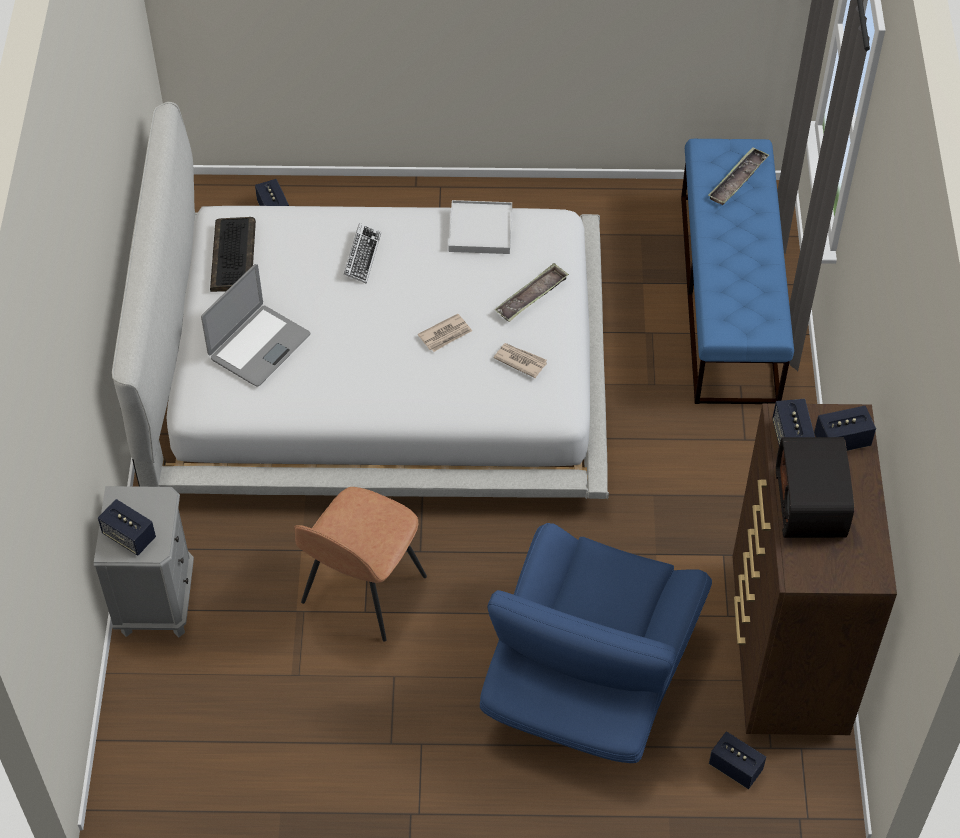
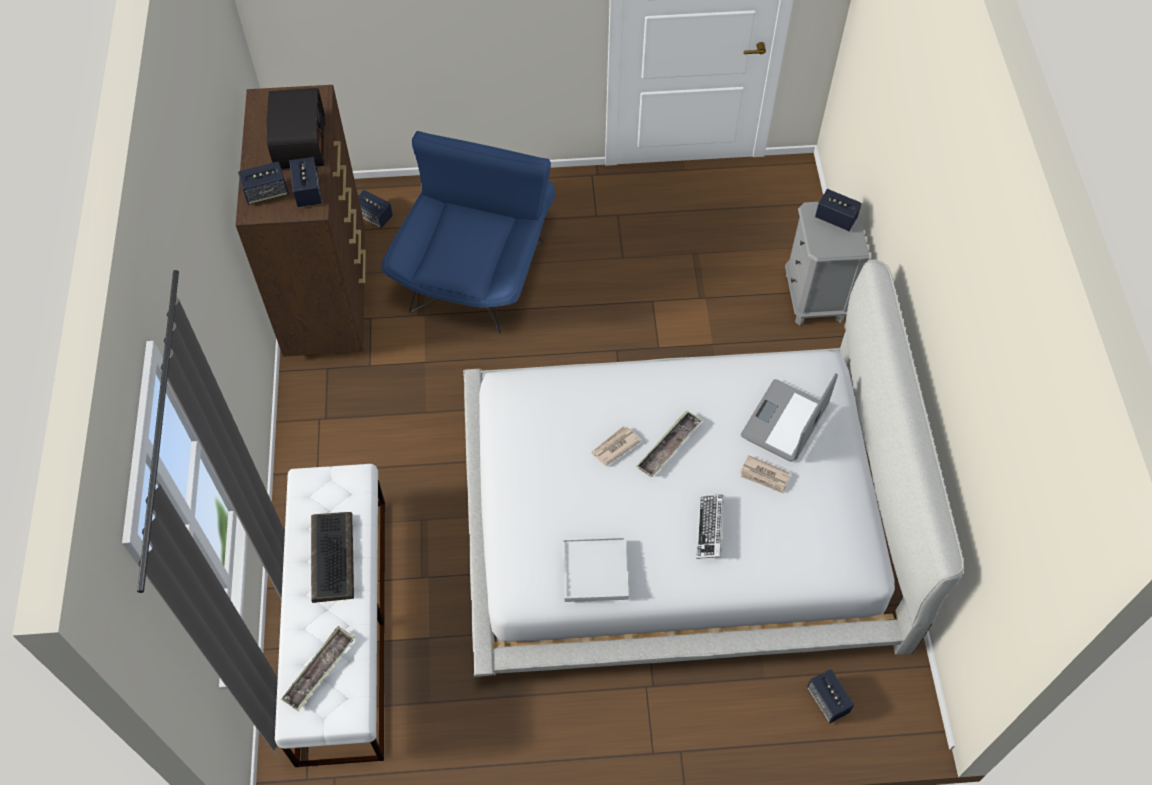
camera: 175 degrees right, 5 degrees up
(234, 257) = (836, 518): keyboard -> keyboard (331, 557)
(362, 592) = (657, 315): brown chair -> none
(520, 360) = (543, 426): newspaper -> newspaper (764, 476)
(532, 296) = (536, 495): tray -> tray (668, 446)
(728, 297) = (342, 626): blue bench -> white bench

